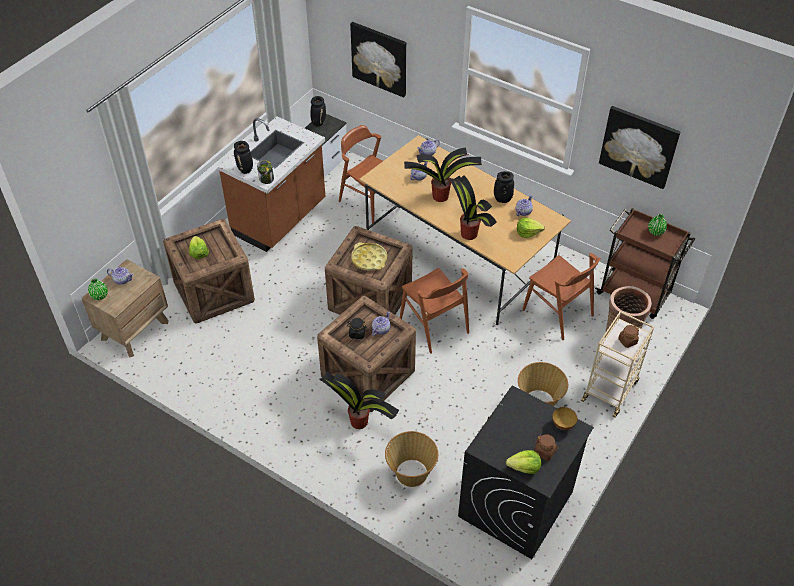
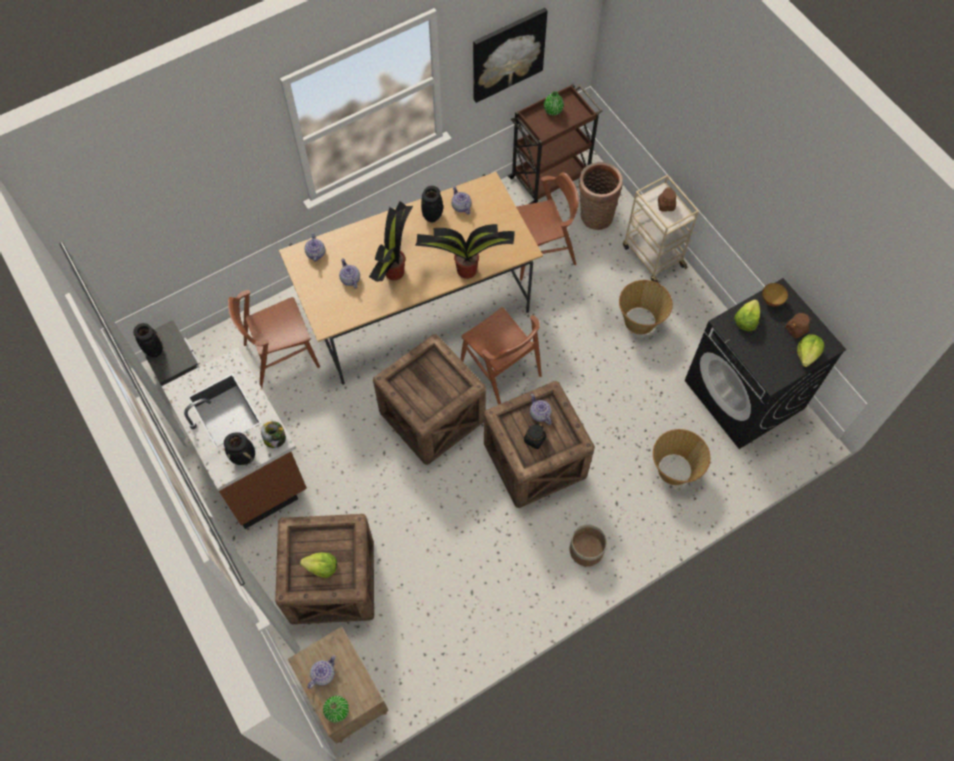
camera: 65 degrees left, 15 degrees up
(307, 434) = (586, 550): none -> planter
(360, 422) = (593, 492): potted plant -> none
(369, 259) = (432, 385): yellow tray -> none
(379, 58) = (185, 223): picture -> none
(434, 325) = (501, 369): brown chair -> brown chair turned 60 degrees clockwise
(528, 232) = (493, 216): lettuce -> lettuce (746, 320)

